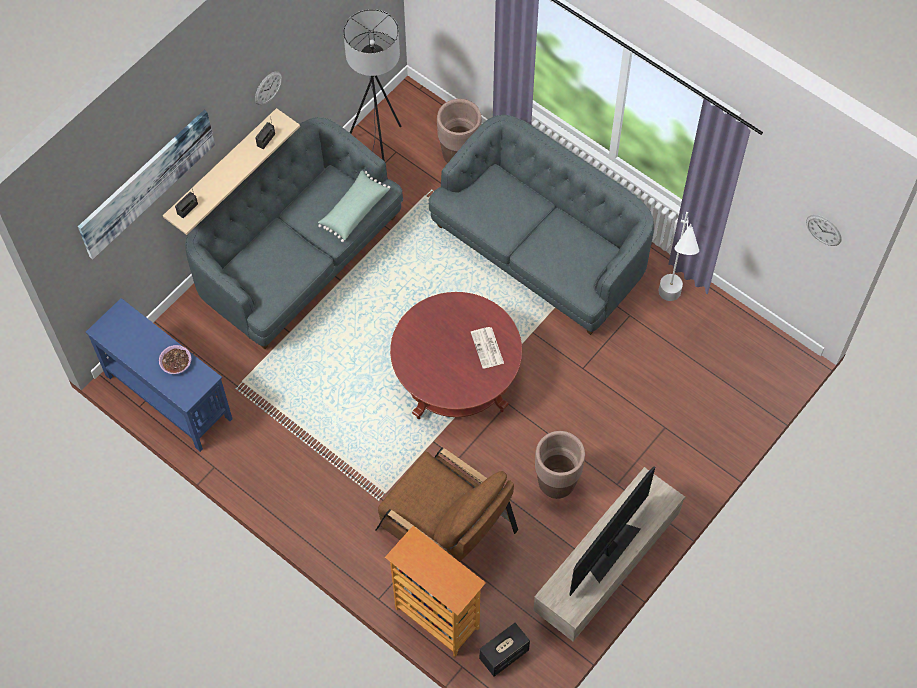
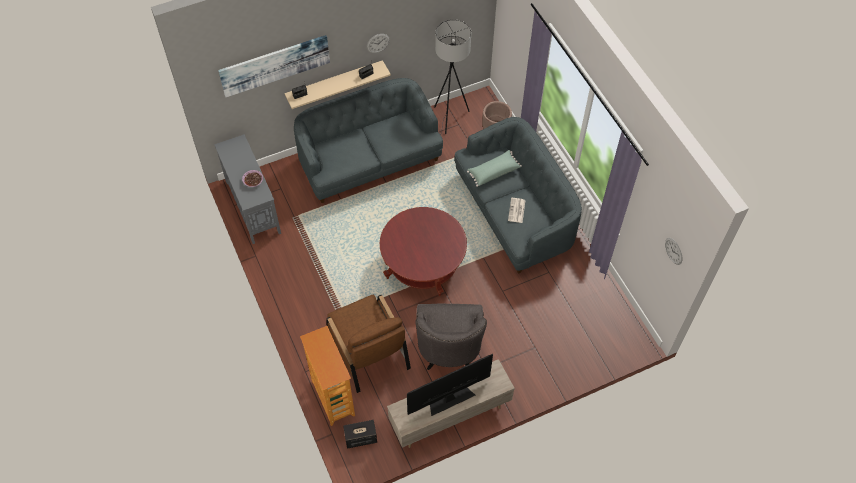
camera: 25 degrees right, 5 degrees down
(168, 396) = (253, 206): blue console table -> grey console table
(354, 211) = (407, 141): green pillow -> green pillow (493, 172)
(487, 348) = (442, 250): newspaper -> newspaper (517, 211)
(556, 484) = (449, 351): brown planter -> grey armchair
(669, 307) = (576, 278): white floor lamp -> none

